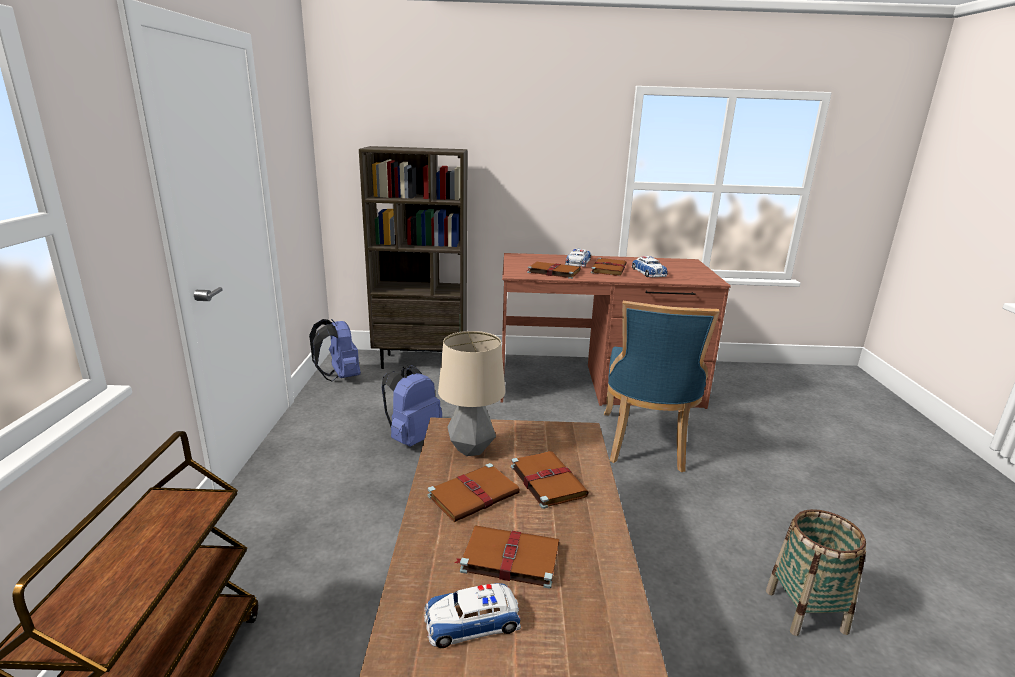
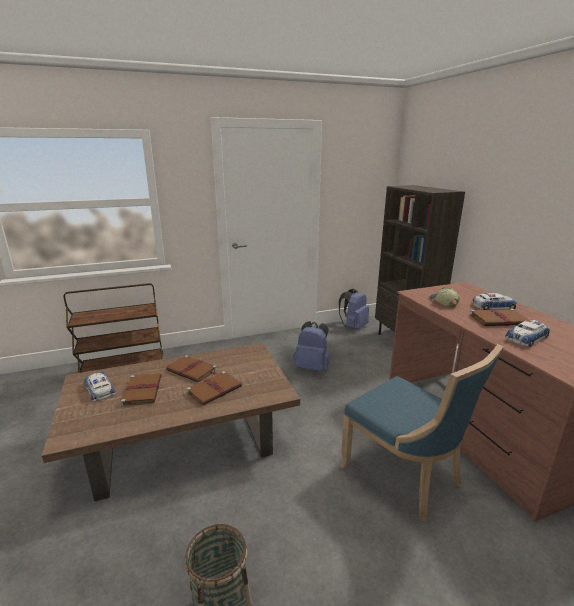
camera: 70 degrees right, 0 degrees up
(471, 449) = (235, 360): table lamp -> none
(553, 272) = (443, 302): brown book -> cap
(645, 443) = (405, 476): blue chair -> blue chair turned 120 degrees counterclockwise

